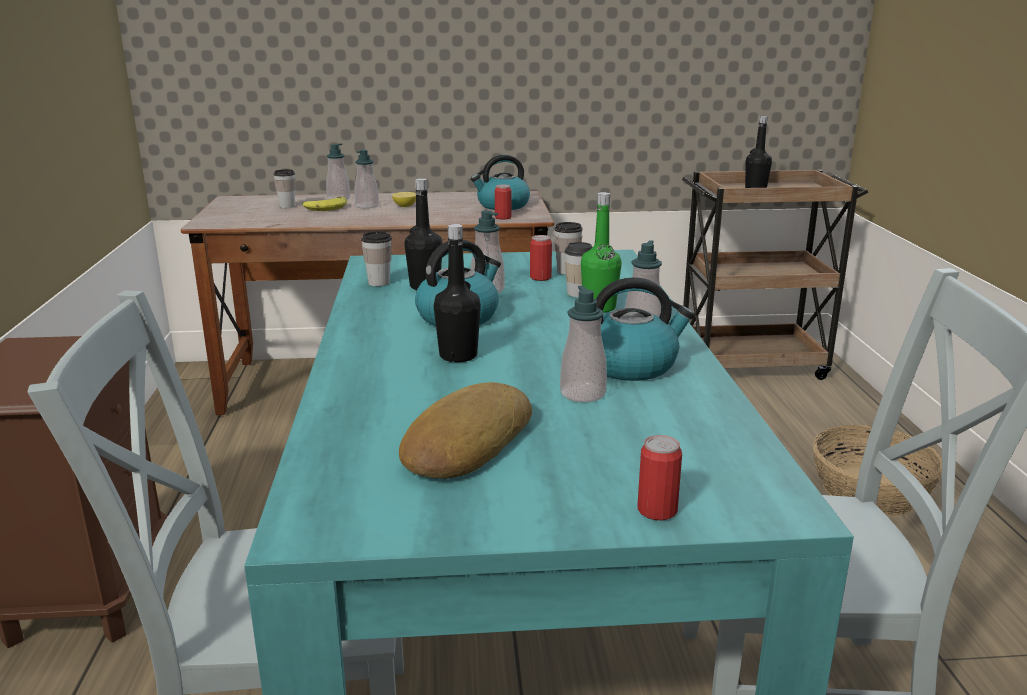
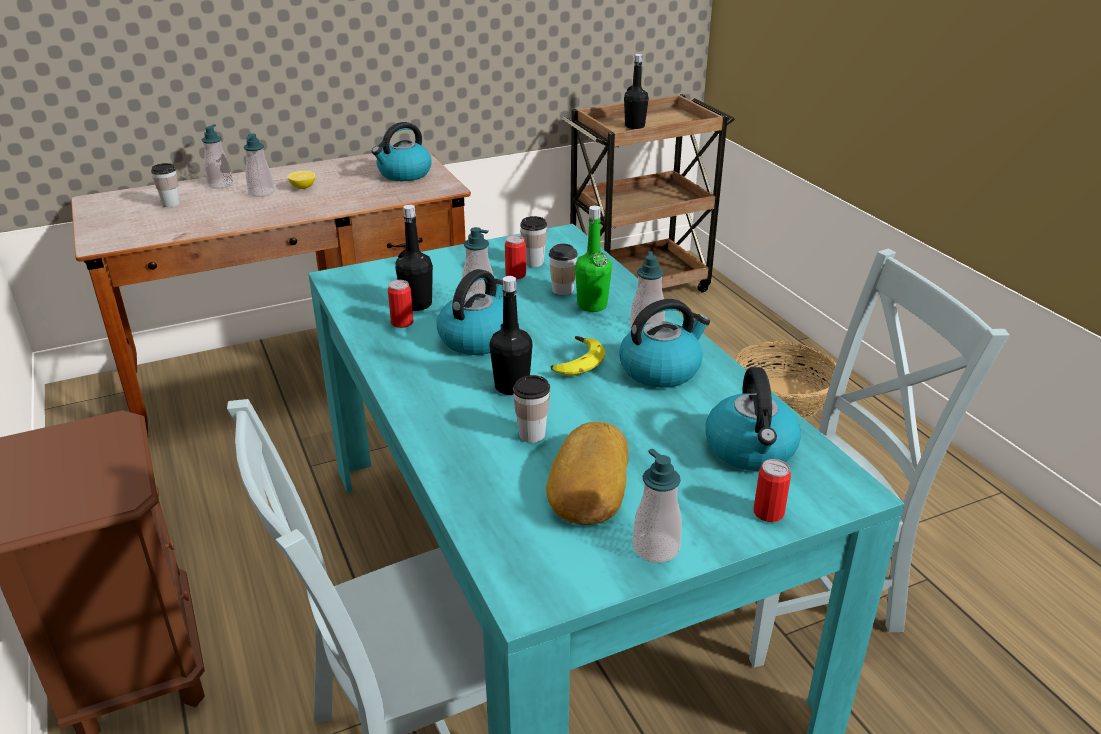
camera: 20 degrees left, 10 degrees up
(325, 208) = (216, 201): banana -> banana (574, 362)
(379, 283) = (368, 307): cup -> cup (532, 435)
(503, 217) = (417, 192): can -> can (402, 322)
(582, 394) = (643, 409): soap dispenser -> soap dispenser (655, 548)
(682, 448) = (751, 450): none -> kettle

